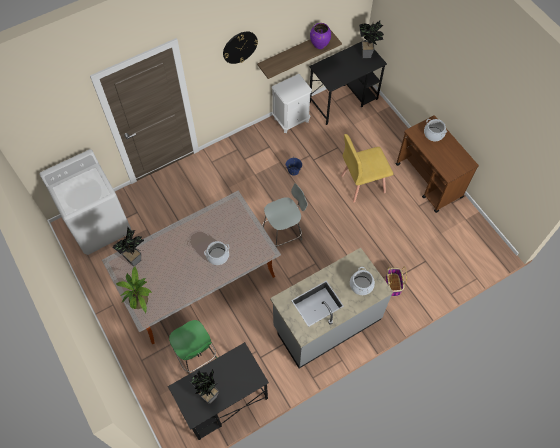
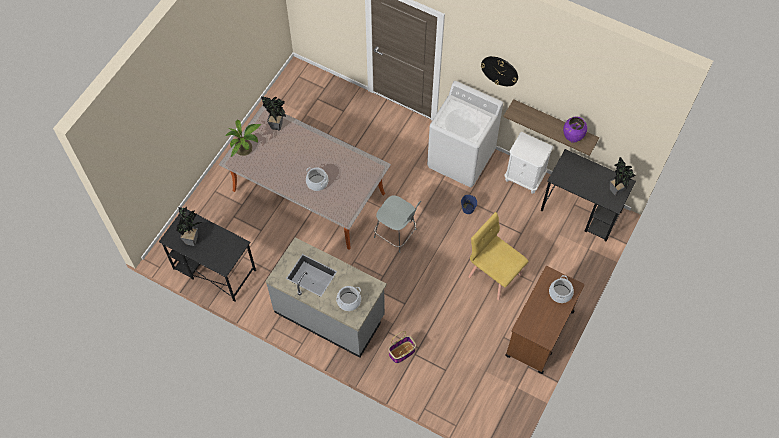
camera: 60 degrees right, 0 degrees up
(99, 225) = (314, 91): white washing machine -> white washing machine (461, 159)
(196, 355) = (241, 228): green chair -> none

